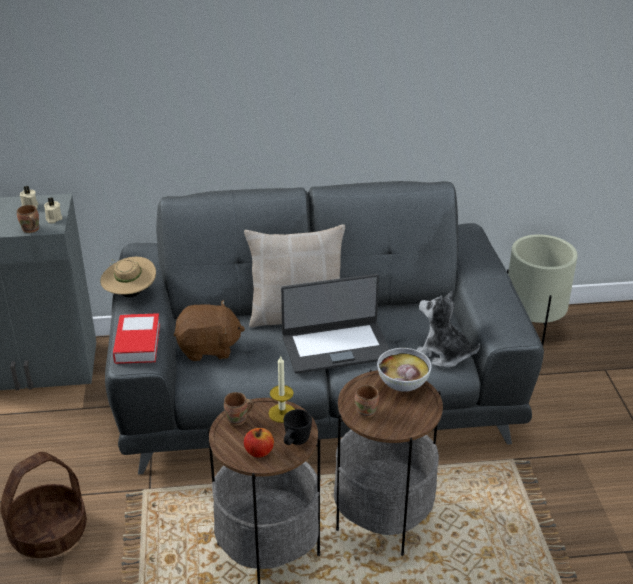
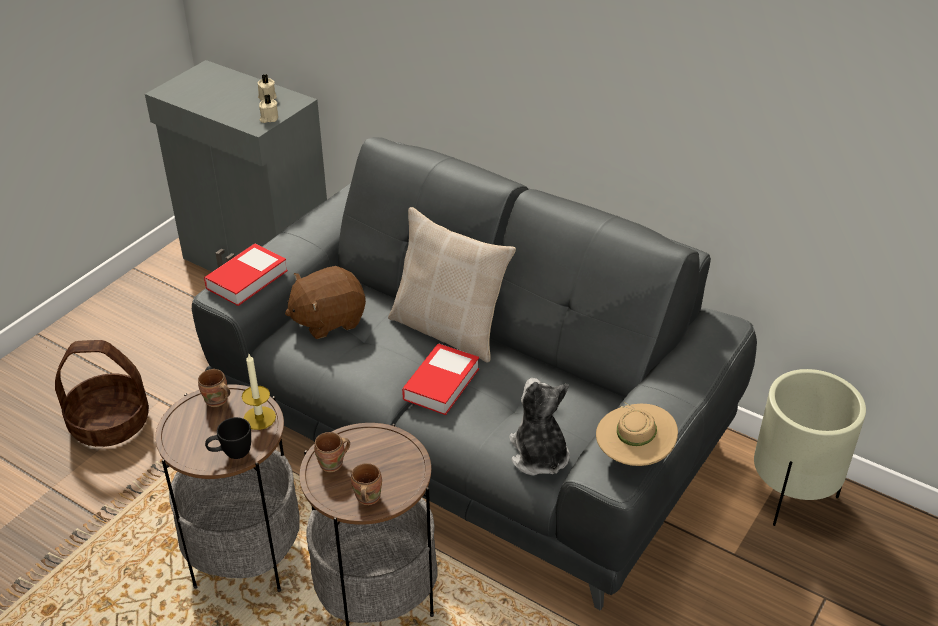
camera: 40 degrees right, 5 degrees up
(30, 230) = (237, 121): brown mug -> brown mug (366, 498)
(130, 294) = (301, 227): beige hat -> beige hat (633, 455)
(208, 348) = (328, 320): brown plush toy -> brown plush toy turned 120 degrees clockwise
(259, 452) = (193, 443): apple -> none
(336, 346) = (441, 384): laptop -> book
(402, 385) = (401, 458): bowl -> none

